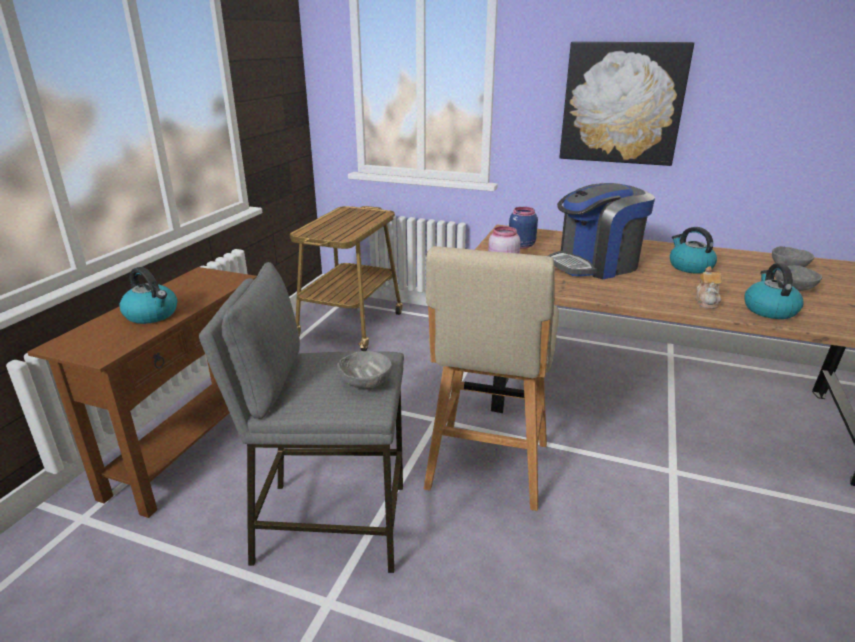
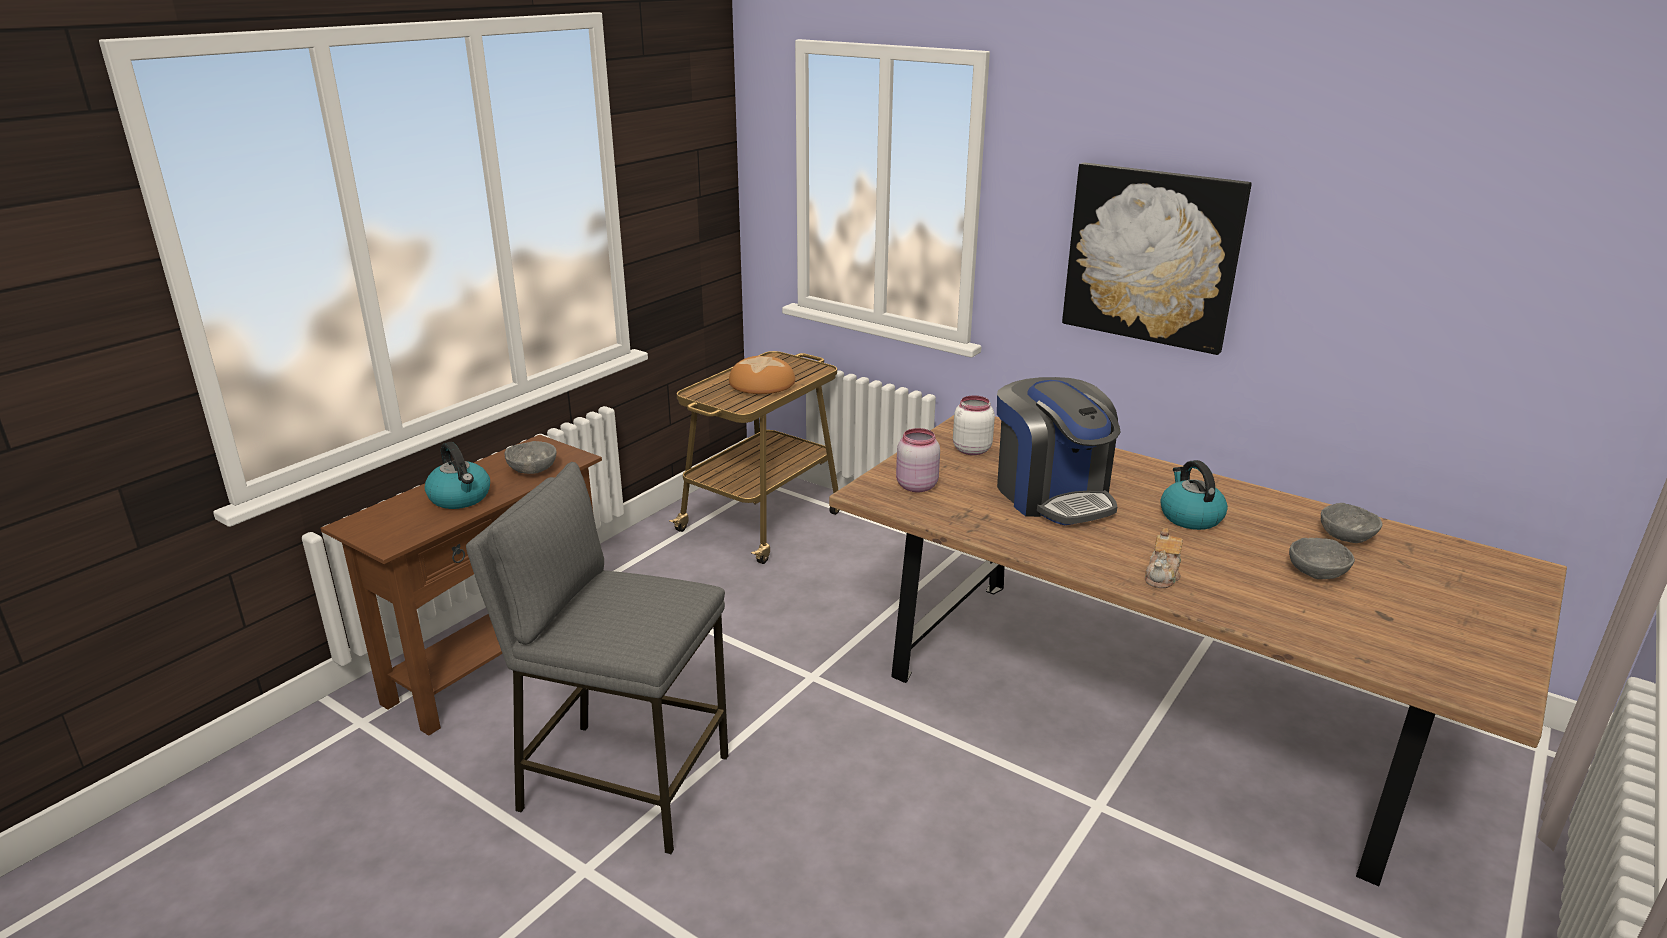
camera: 15 degrees right, 0 degrees up
(348, 223) = (761, 383): none -> bread
(365, 383) = (653, 621): grey bowl -> grey bowl (532, 470)
(487, 469) = (845, 754): beige stool -> none
(520, 245) = (970, 449): blue jar -> white jar
(595, 265) = (1052, 495): coffee machine -> coffee machine turned 105 degrees counterclockwise
(769, 310) = (1241, 602): kettle -> none

